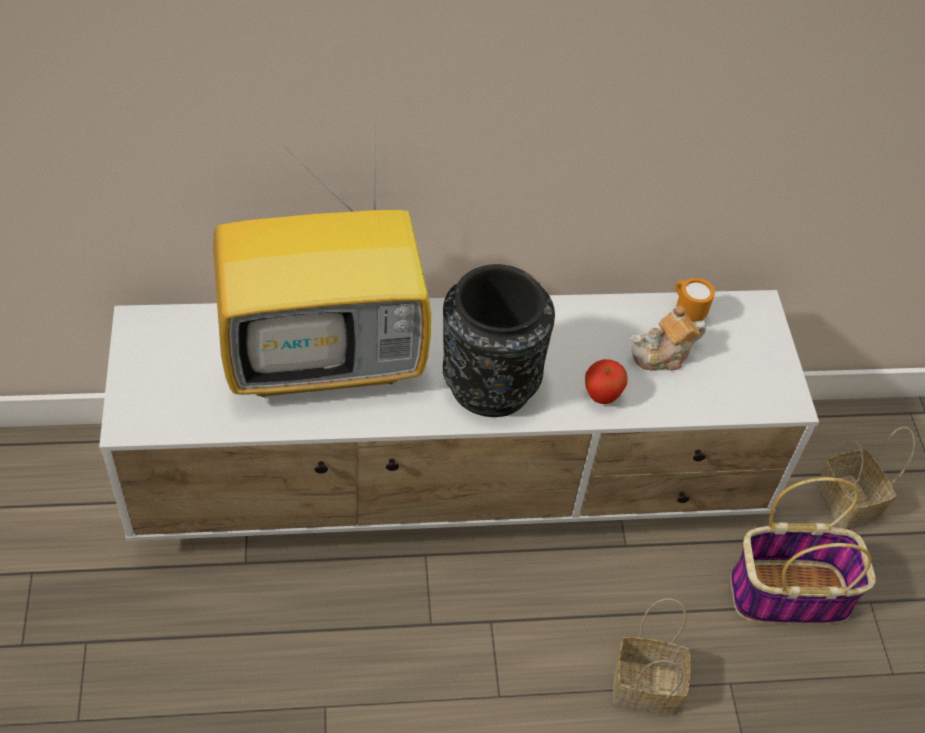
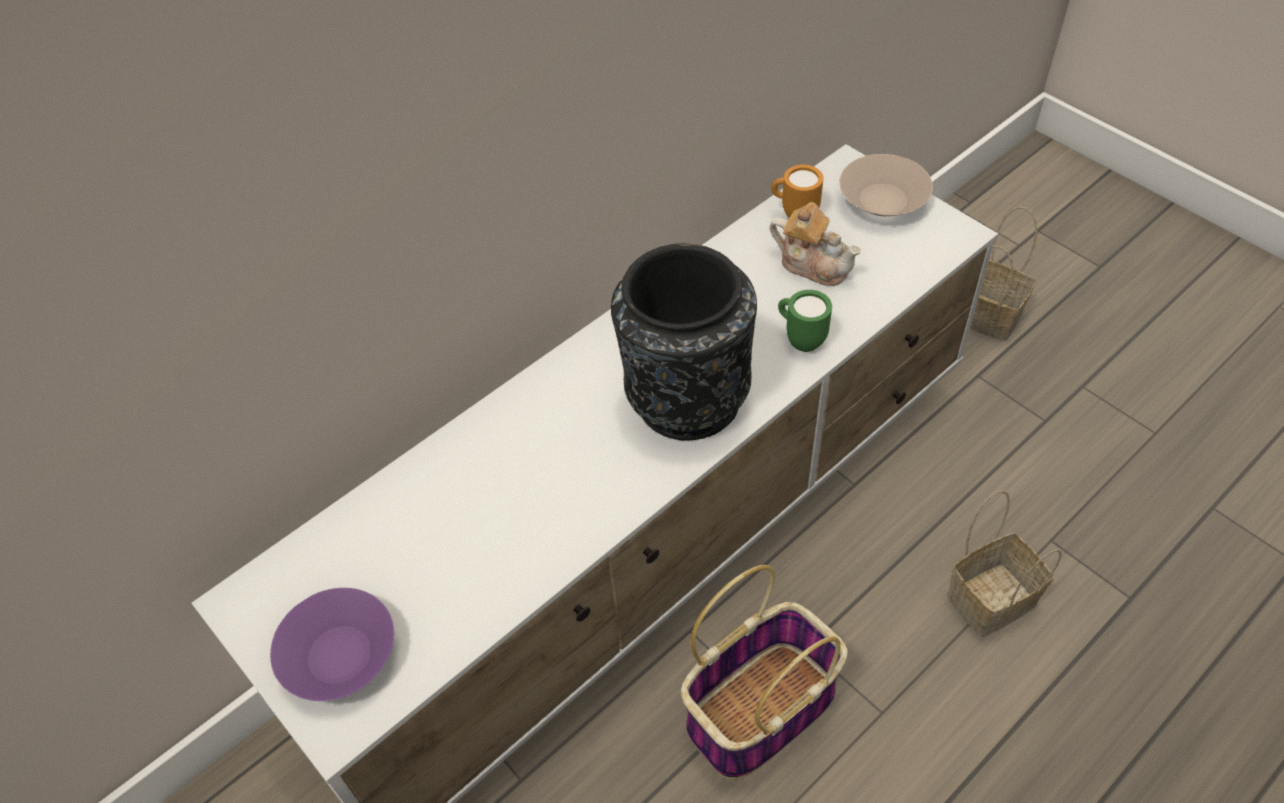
camera: 30 degrees left, 0 degrees up
(162, 388) = (341, 655): none -> purple bowl
(327, 356) = (494, 487): television -> none
(601, 397) = (800, 339): apple -> green mug
(662, 355) = (813, 264): teapot -> teapot turned 90 degrees counterclockwise
(759, 346) = (883, 202): none -> beige bowl
(790, 593) = (1019, 424): basket -> basket (761, 708)

